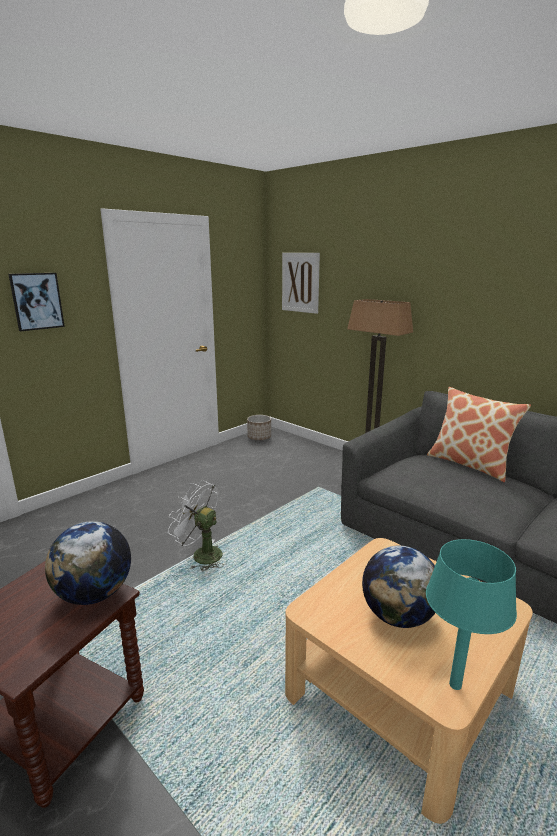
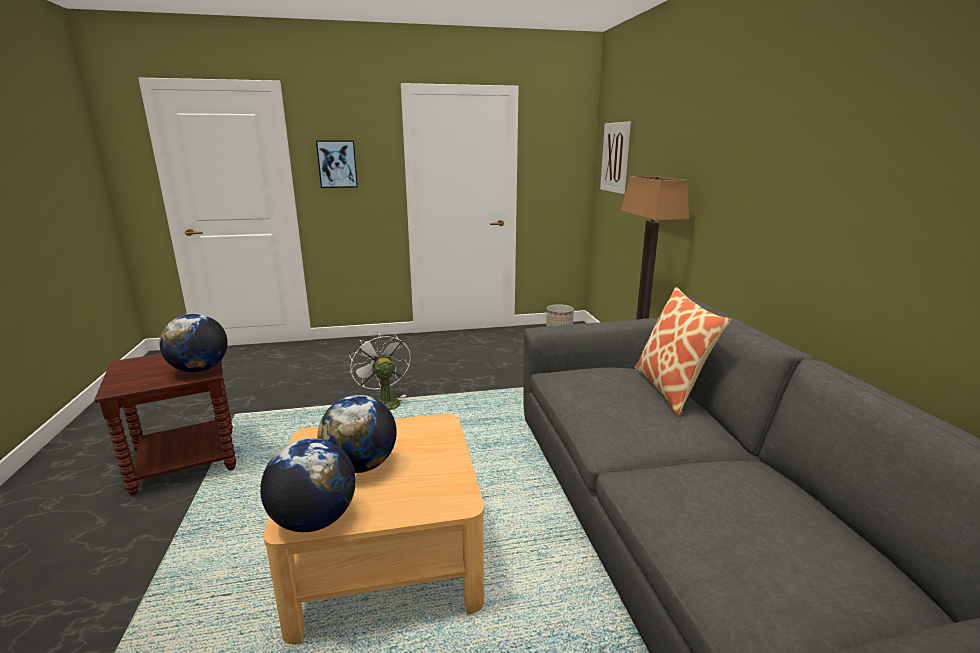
camera: 35 degrees right, 0 degrees up
(454, 685) = (314, 520): turquoise table lamp -> globe

